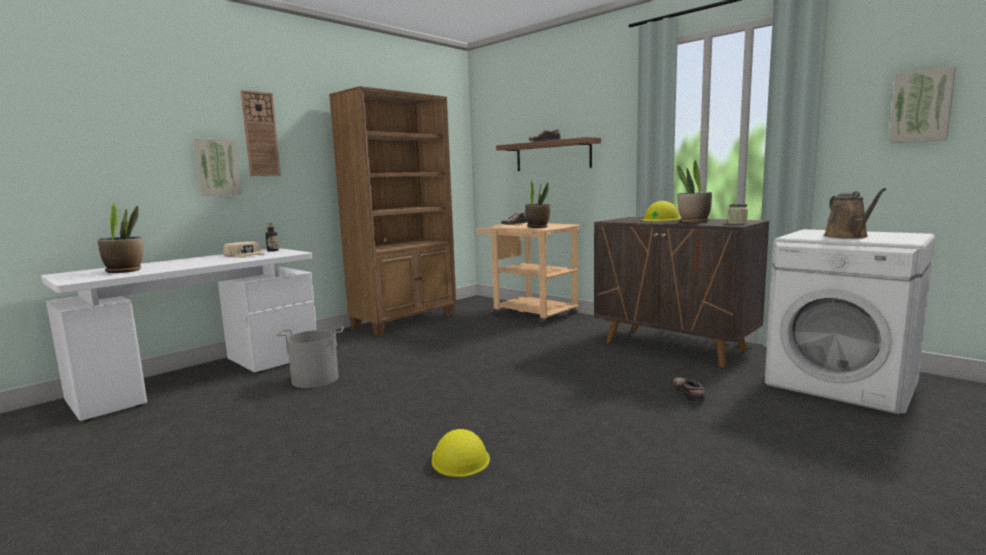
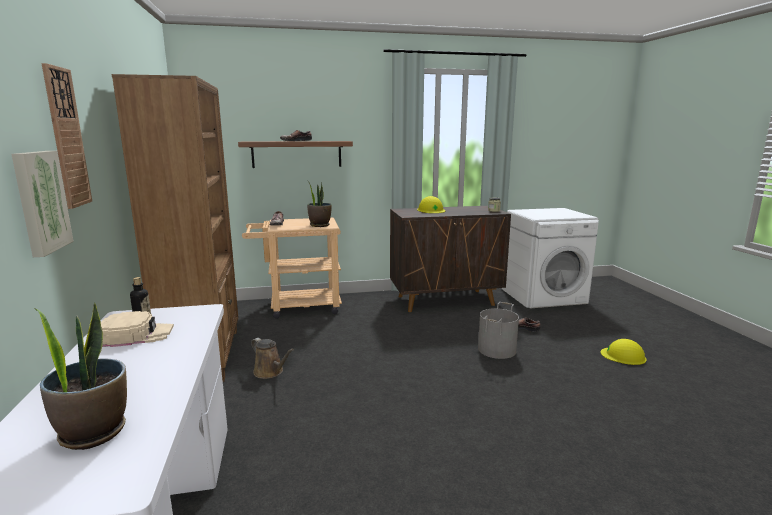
camera: 55 degrees left, 5 degrees up
(315, 379) = (300, 451): grey bucket -> grey bucket (497, 350)
(460, 458) = (554, 426): yellow hard hat -> yellow hard hat (623, 356)
(693, 222) = (466, 211): potted plant -> none
(848, 237) = (555, 214): brown watering can -> brown watering can (270, 372)
(921, 106) = (550, 138): picture -> none

